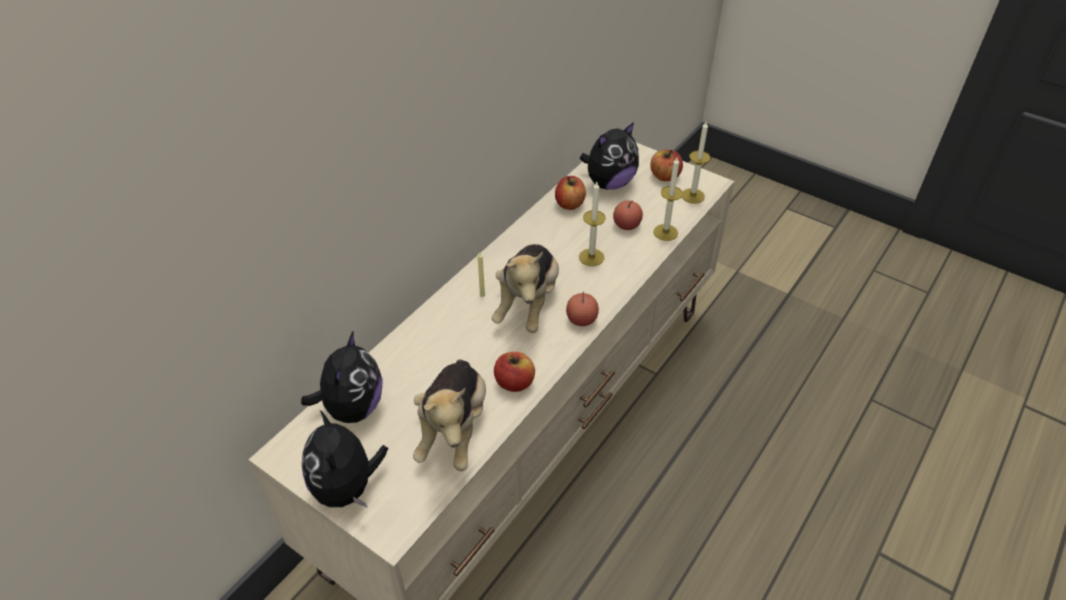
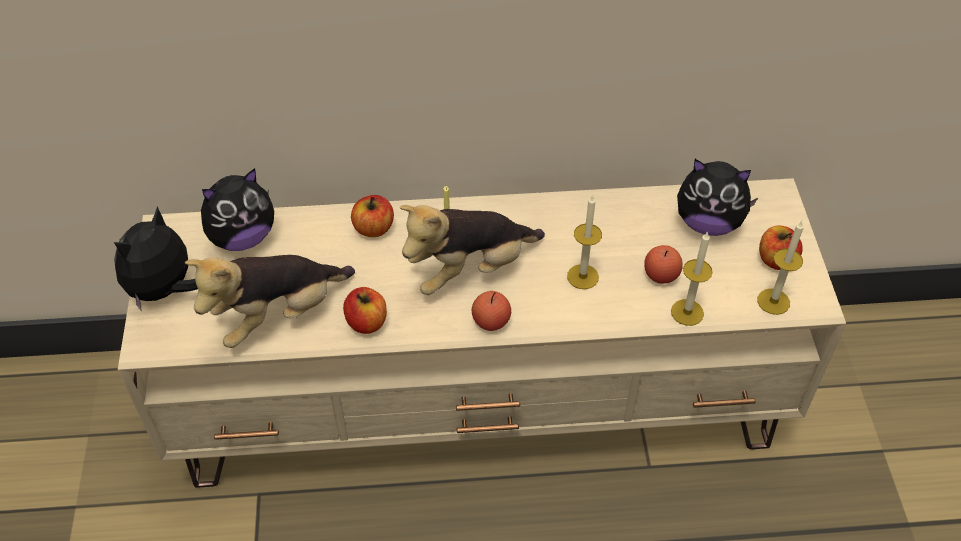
camera: 50 degrees right, 5 degrees up
(570, 204) = (639, 213): apple -> apple (374, 228)

